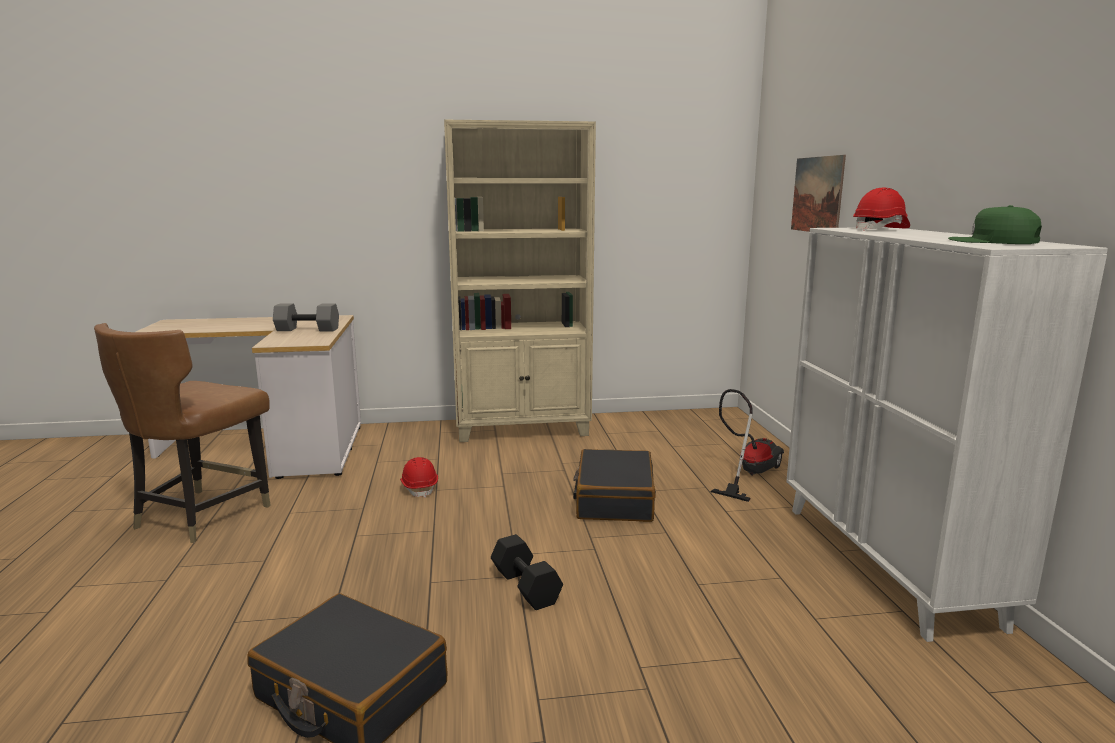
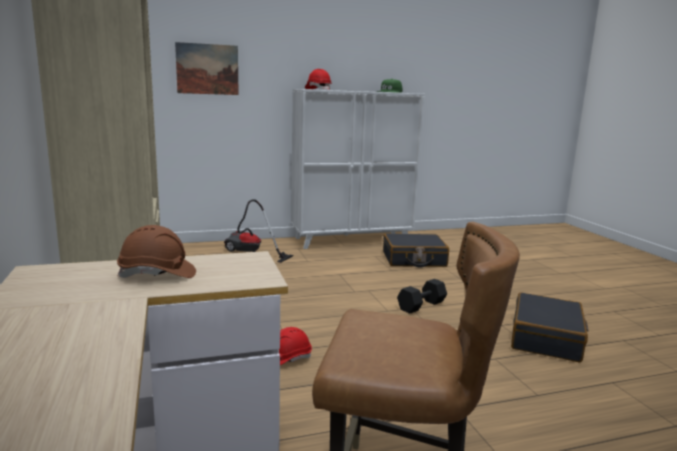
camera: 100 degrees left, 0 degrees up
(306, 330) = (157, 274): grey dumbbell -> brown hard hat
(614, 499) = (297, 285): black suitcase -> black suitcase (414, 259)

